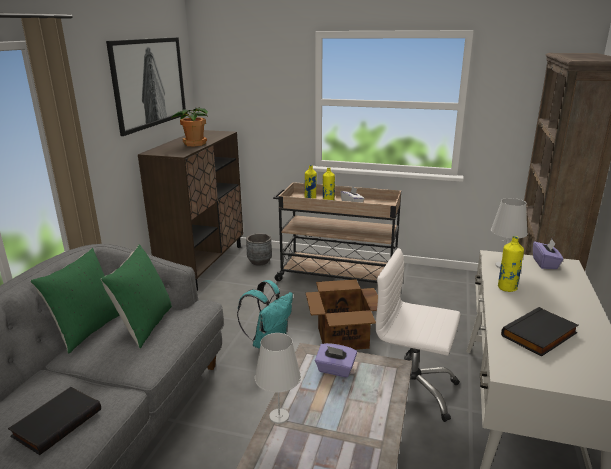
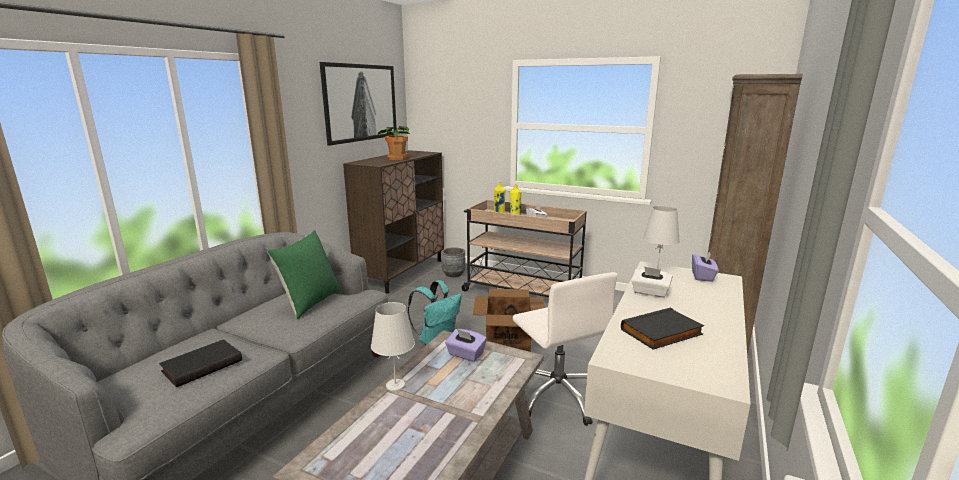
camera: 10 degrees right, 5 degrees down
(88, 329) = (262, 302): green pillow -> none
(410, 390) = (558, 395): white office chair -> white office chair turned 150 degrees counterclockwise
(507, 288) = (650, 292): yellow bottle -> white tissue box

